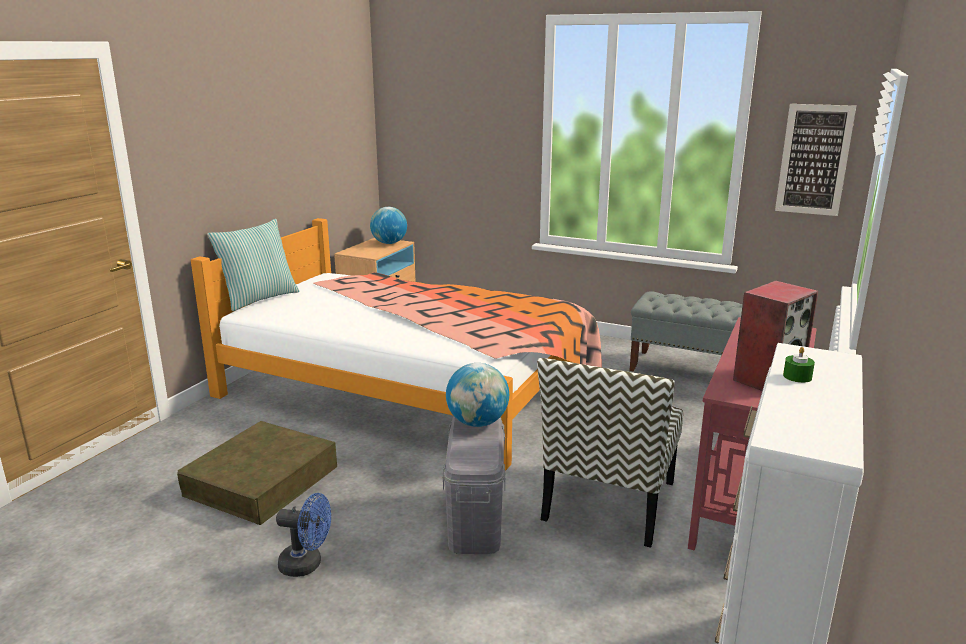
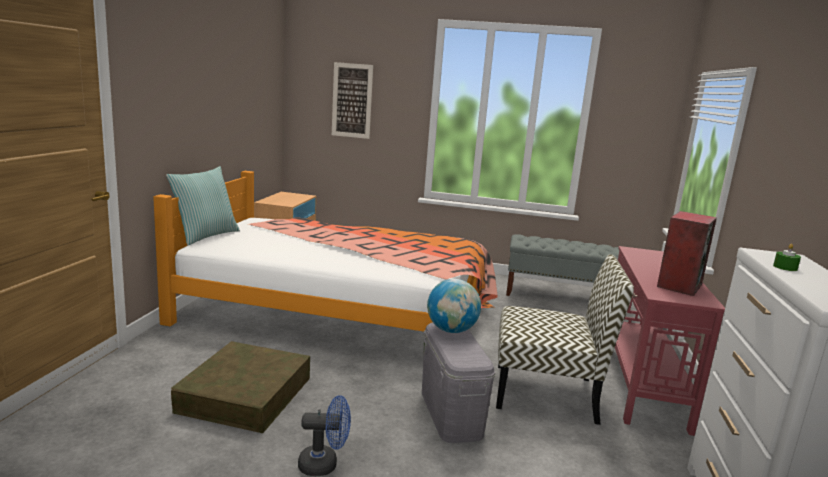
camera: 15 degrees left, 5 degrees down
(389, 243) = (296, 196): globe -> none
(609, 502) = (547, 393): chair -> chair turned 90 degrees counterclockwise
(814, 160) = (636, 137): picture -> picture (352, 100)

